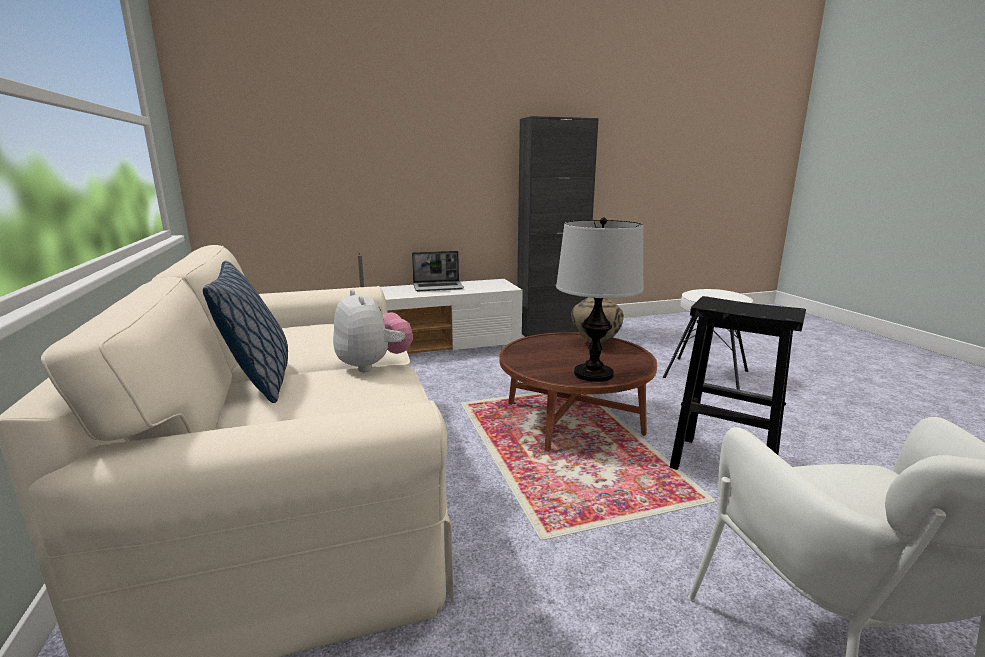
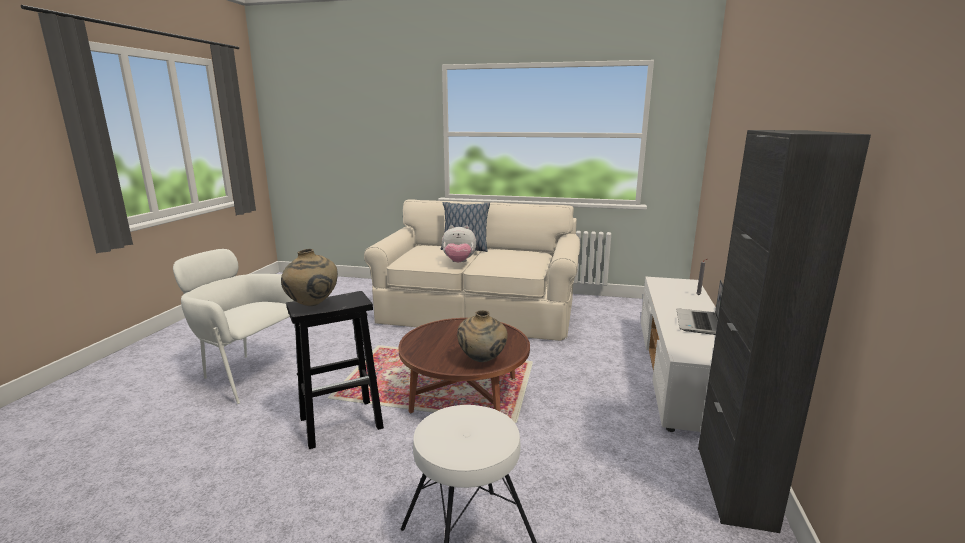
camera: 120 degrees right, 0 degrees up
(593, 373) = (427, 336): table lamp -> none
(772, 309) = (312, 306): none -> beige vase

